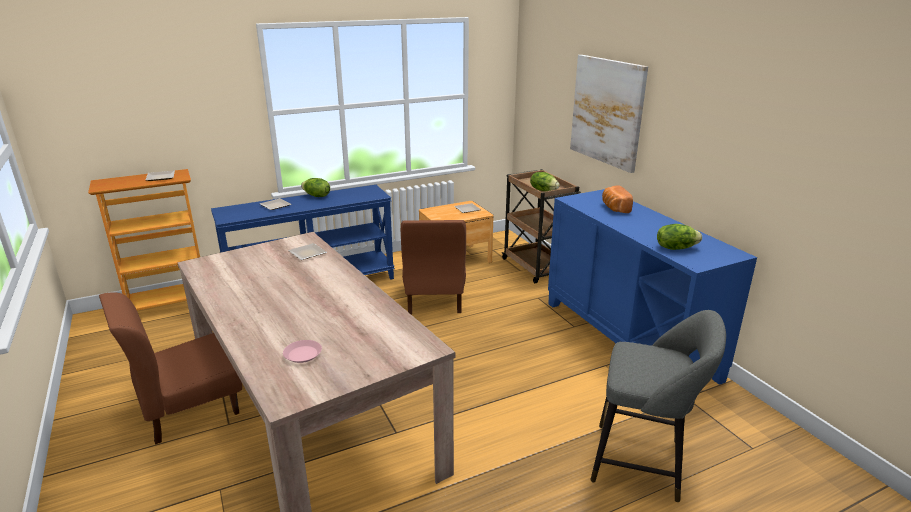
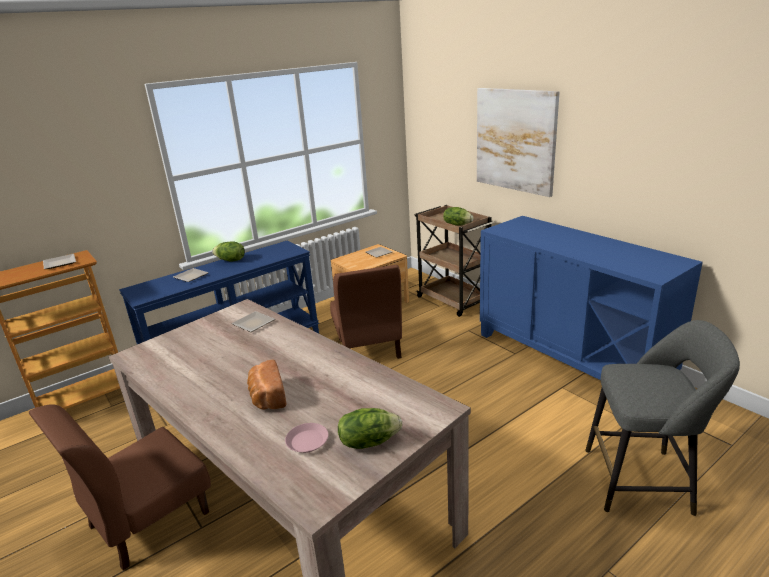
camera: 10 degrees left, 0 degrees up
(614, 208) = (543, 233): bread -> bread (267, 397)
(675, 248) = (625, 263): lettuce -> lettuce (368, 441)

